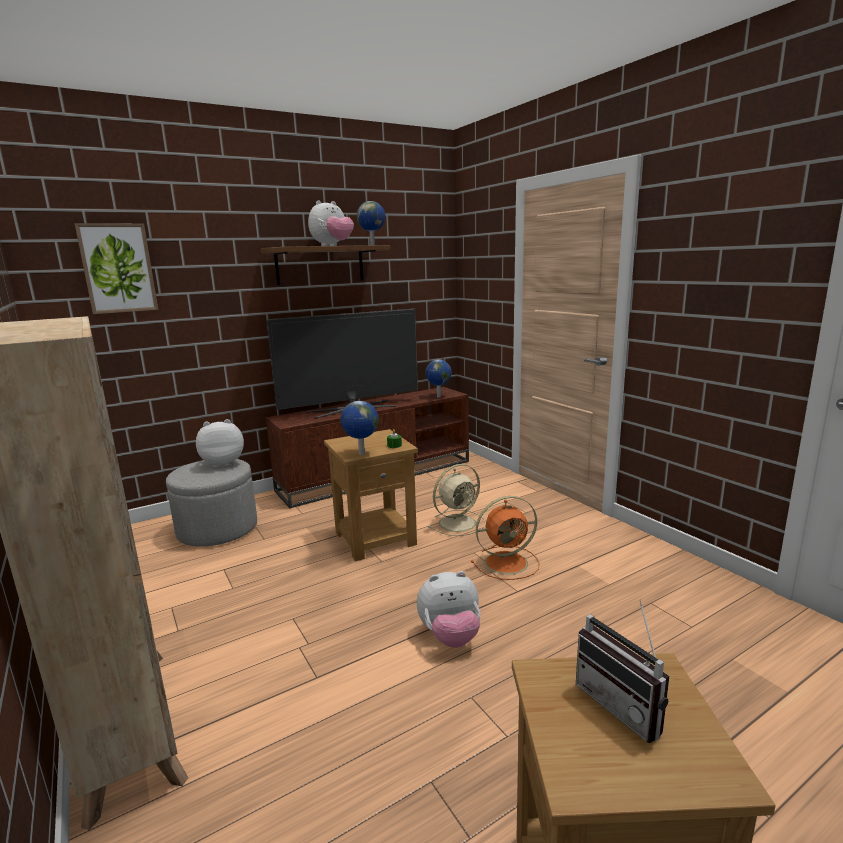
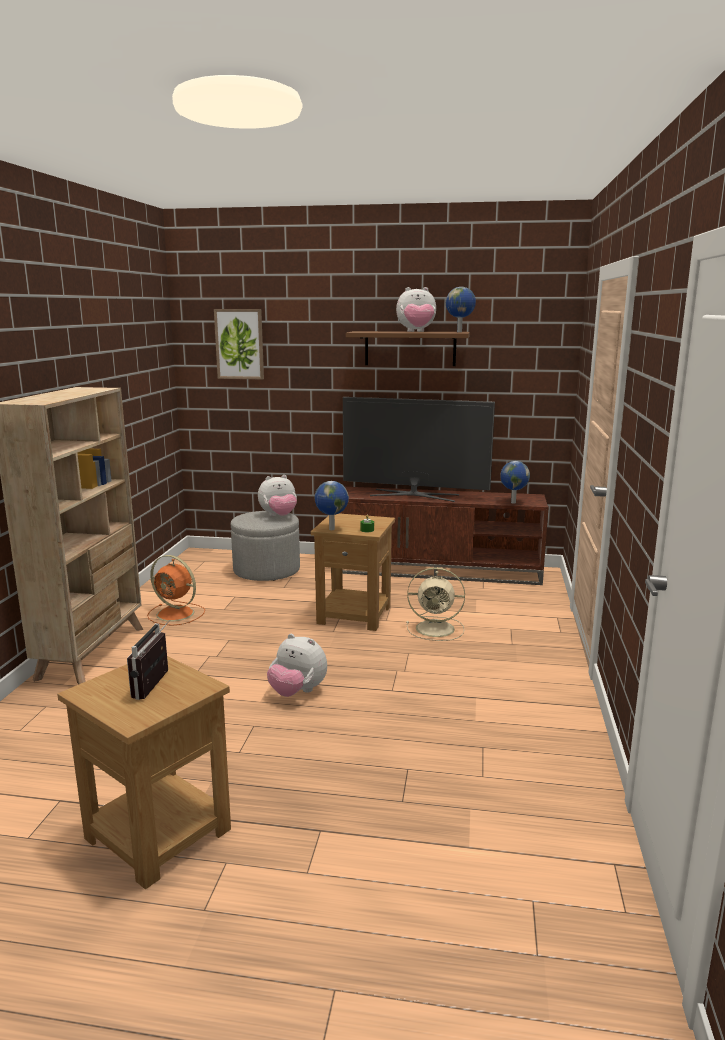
camera: 40 degrees right, 0 degrees up
(223, 463) = (279, 516): plush toy -> plush toy turned 135 degrees clockwise
(508, 562) = (421, 670): orange fan -> orange fan (177, 614)

